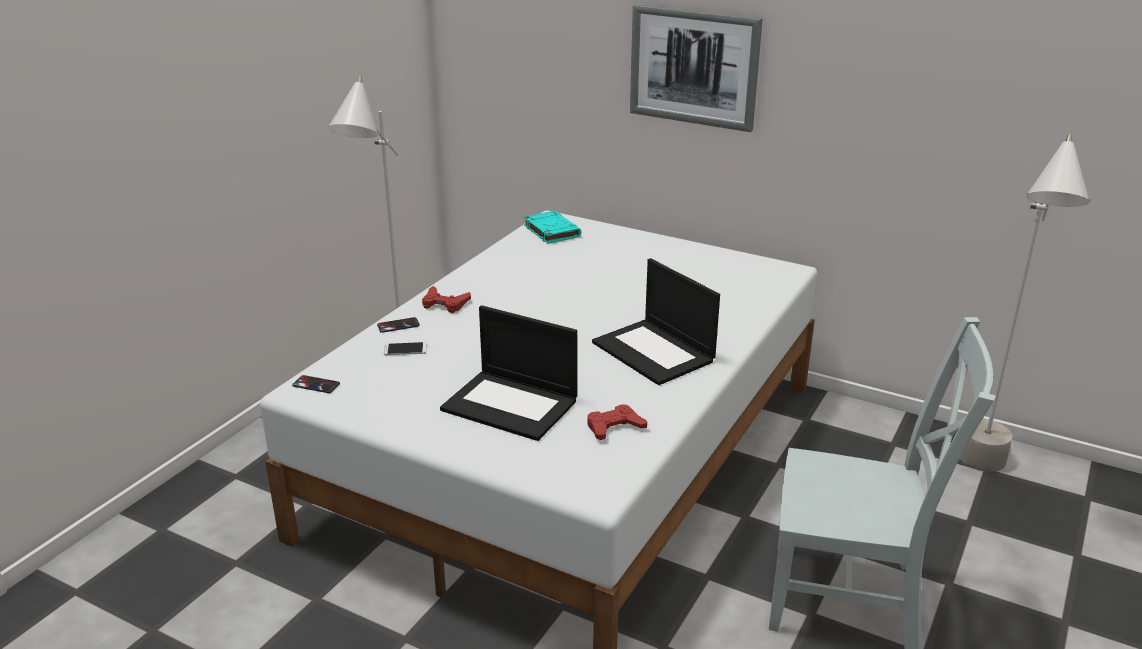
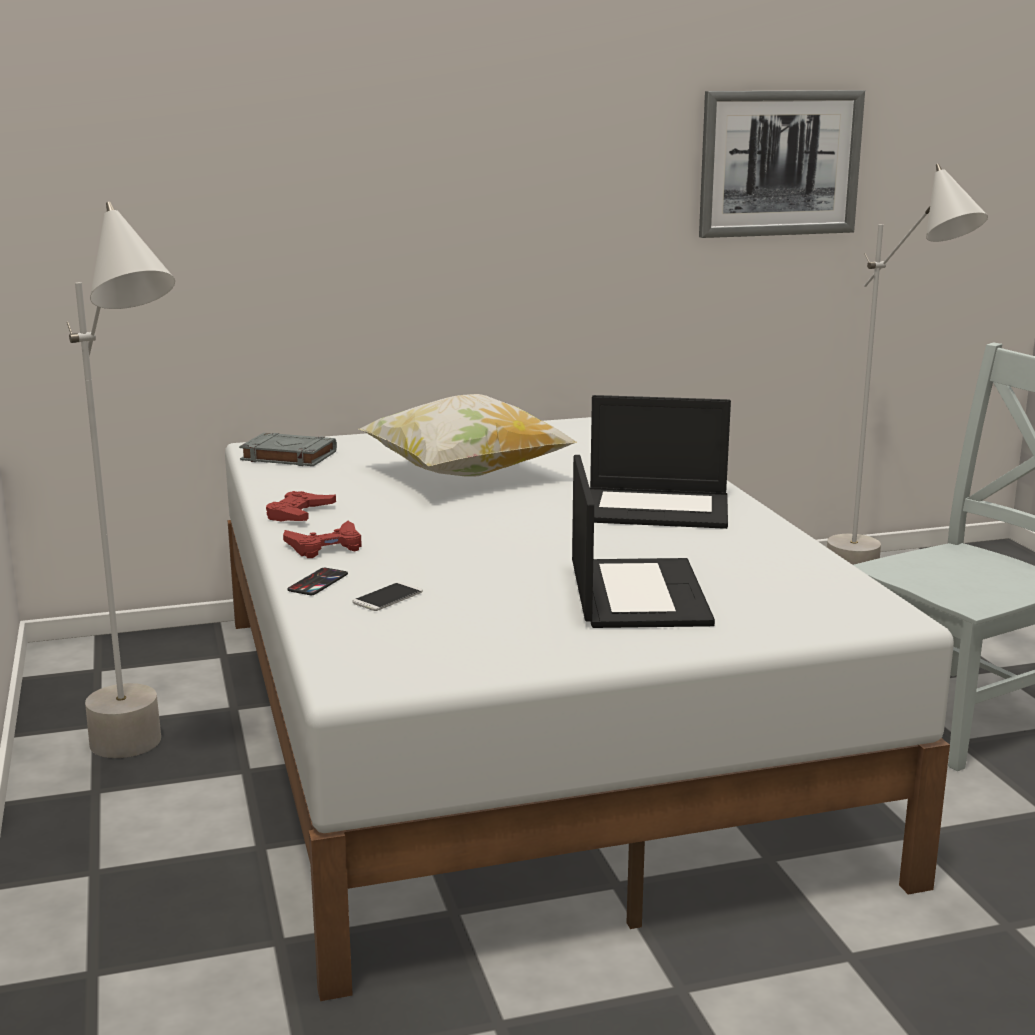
camera: 45 degrees left, 10 degrees down
(316, 385) = (359, 668): phone -> none
(511, 405) = (636, 593): laptop -> laptop turned 75 degrees counterclockwise
(551, 231) = (287, 456): turquoise book -> grey book
(607, 281) = (465, 475): none -> pillow
(614, 427) = (773, 570): red game controller -> red game controller (299, 514)
(694, 67) = (438, 185): picture -> picture (780, 163)

